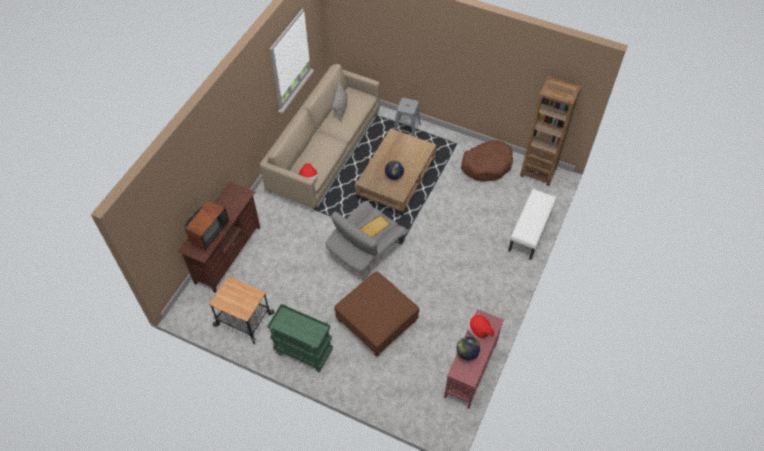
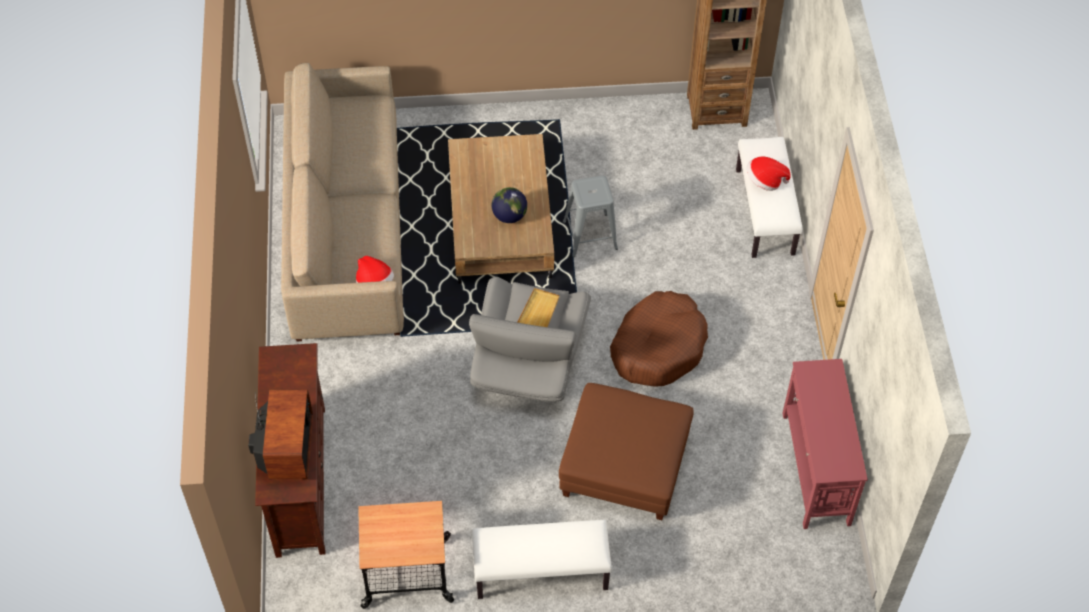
camera: 30 degrees left, 0 degrees up
(303, 352) = (540, 573): green cart -> white bench
(340, 107) = (344, 139): grey pillow -> none
(406, 130) = (461, 132): grey stool -> grey stool (590, 235)
(467, 353) = (822, 435): globe -> none
(479, 330) = (817, 393): hat -> hat (765, 181)
(487, 165) = (630, 135): brown dog bed -> brown dog bed (658, 347)

